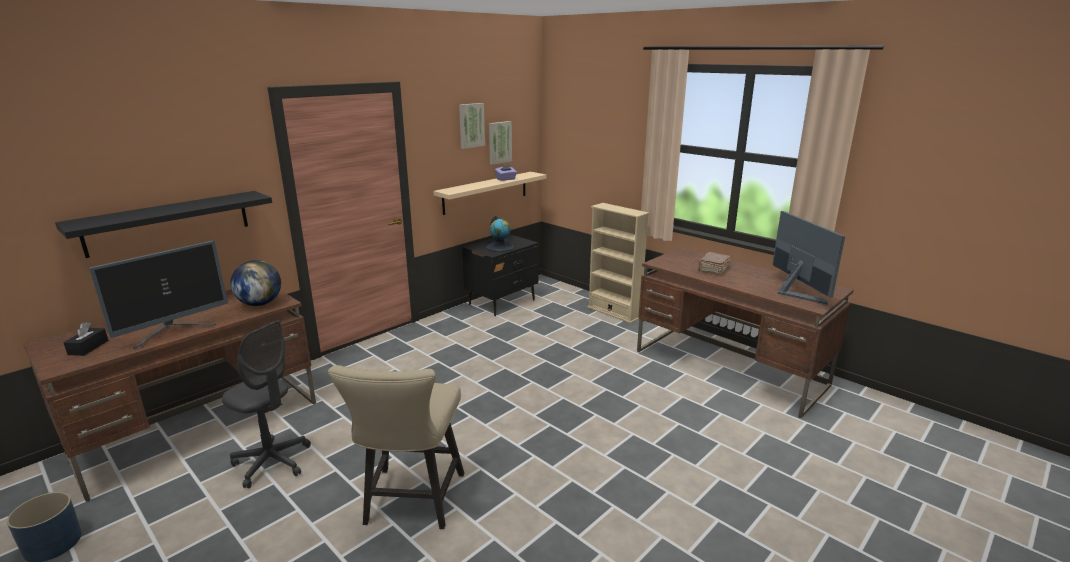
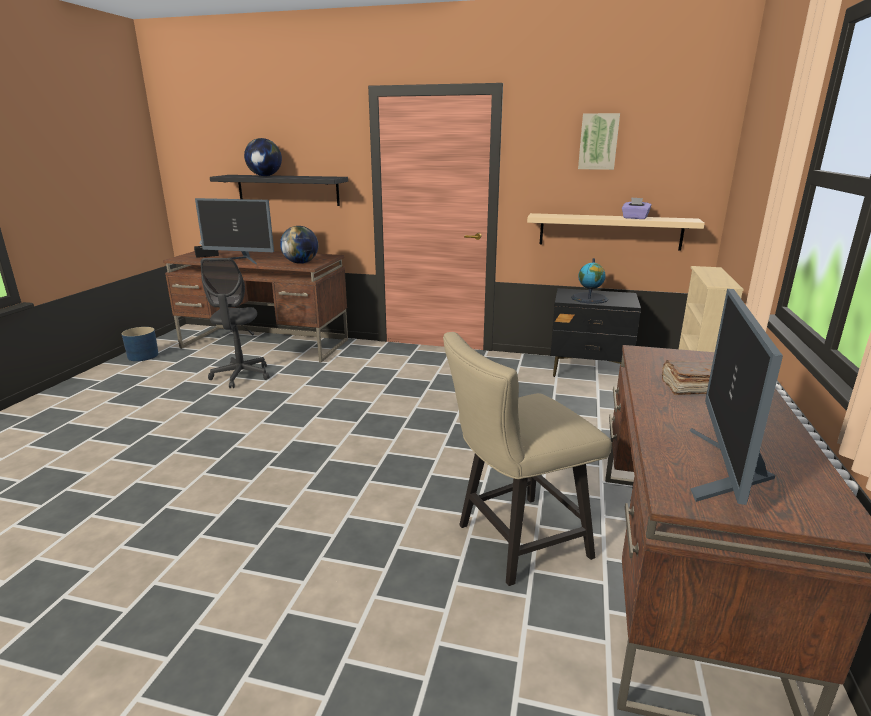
camera: 60 degrees right, 0 degrees up
(147, 212) = (265, 176): none -> globe
(411, 503) = (216, 438): beige chair -> beige chair (514, 542)
(499, 142) = (644, 169): picture -> none
(795, 292) = (725, 470): monitor -> monitor turned 150 degrees clockwise

